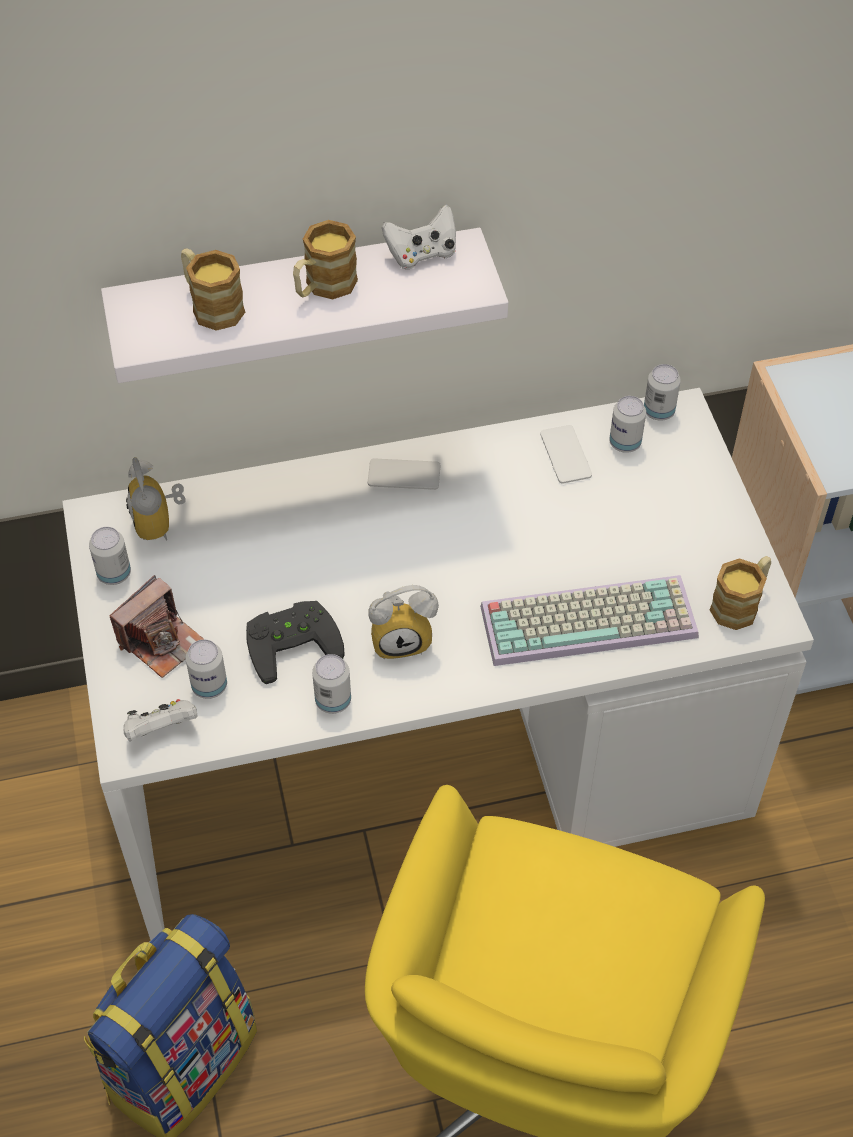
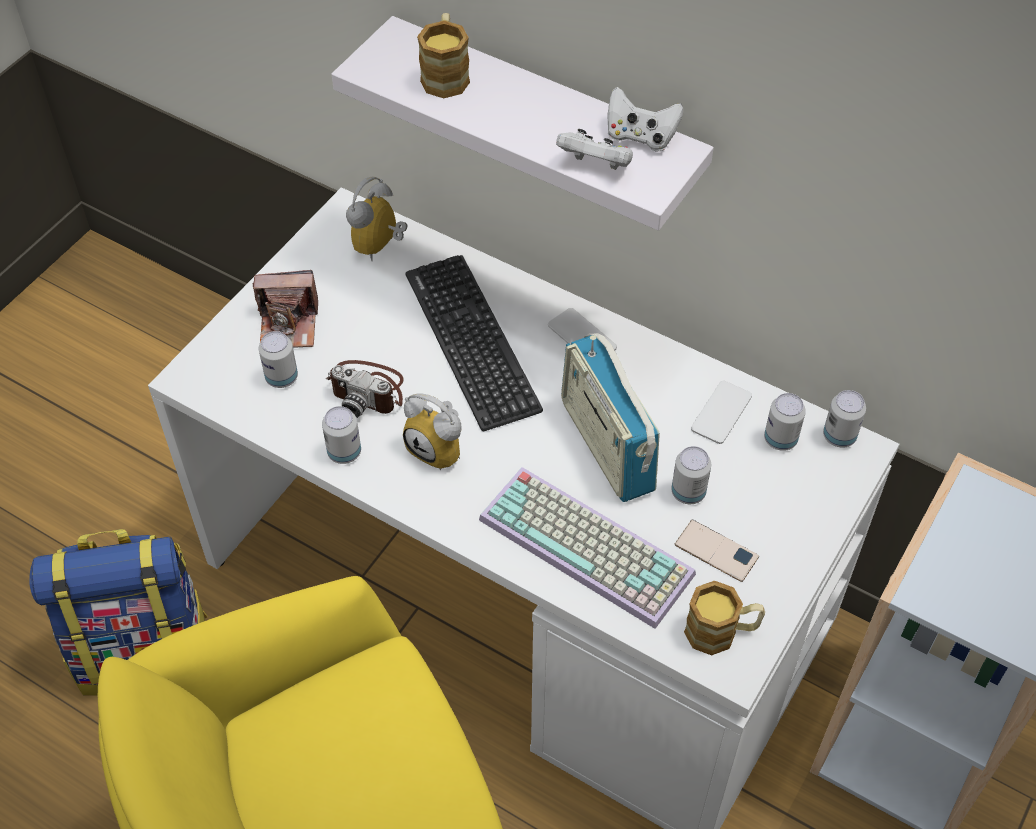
camera: 45 degrees right, 0 degrees up
(114, 574) = (314, 258): can -> can (688, 492)
(161, 730) = (220, 381): white game controller -> white game controller (596, 165)
(291, 640) = (368, 390): black game controller -> camera
(323, 287) = (538, 112): mug -> none
(326, 541) = (471, 341): none -> keyboard
(517, 540) = (606, 445): none -> radio
(674, 553) = (716, 551): none -> phone

